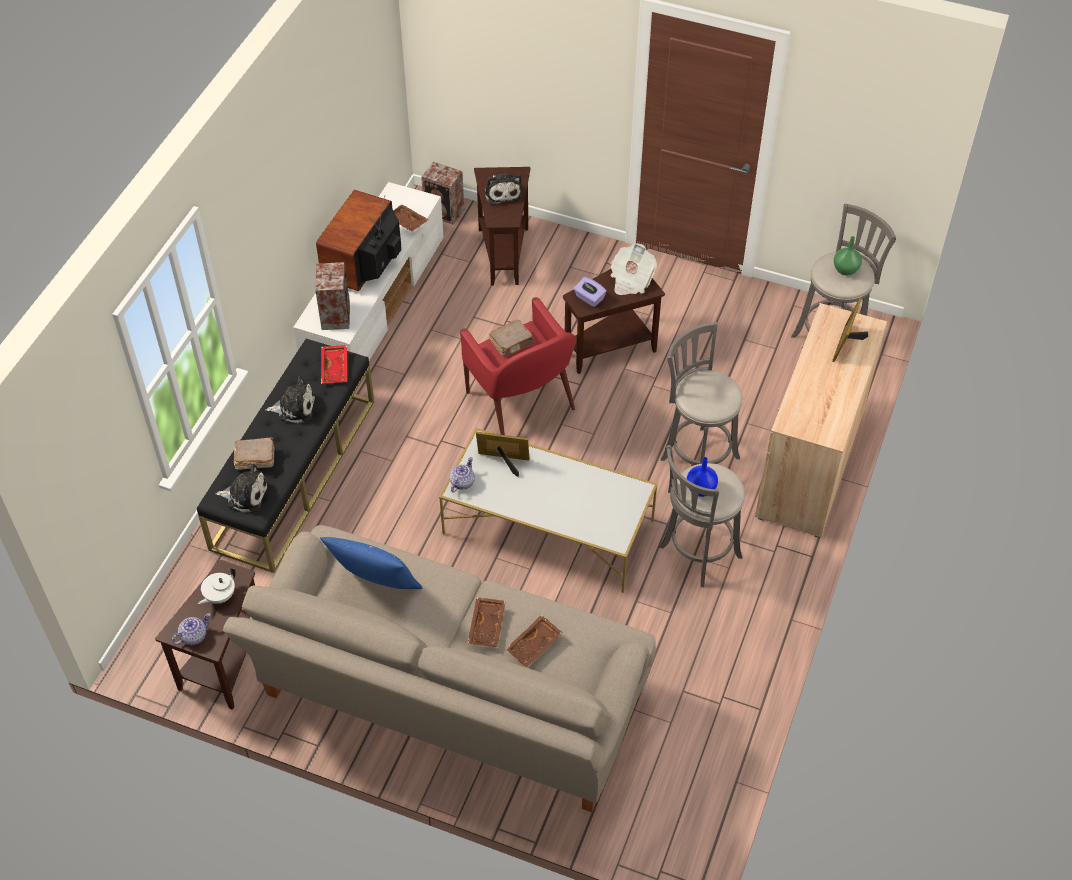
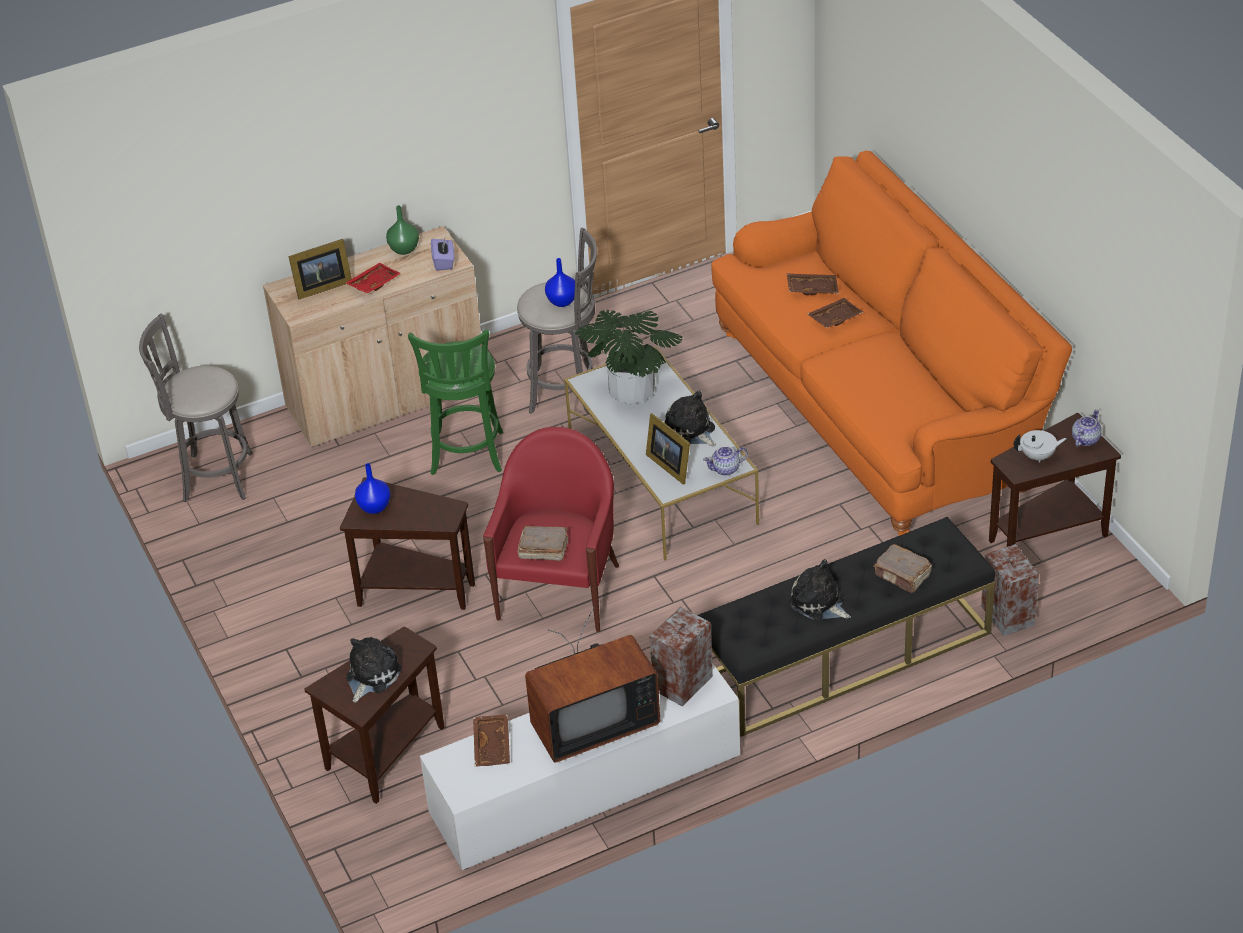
camera: 135 degrees left, 10 degrees down
(193, 636) = (1085, 439): teapot -> teapot turned 120 degrees clockwise
(245, 495) = (939, 550): plush toy -> plush toy (691, 431)
(335, 368) = (742, 616): red tray -> red tray (373, 283)
(375, 586) = (897, 390): blue pillow -> none
(445, 212) = (385, 852): speaker -> speaker (1007, 614)
(450, 699) = (879, 408): beige sofa -> orange sofa
(589, 298) = (435, 513): purple tissue box -> purple tissue box (444, 262)
(596, 504) = (632, 392): none -> potted plant
(631, 280) = (375, 507): newspaper -> blue vase
(697, 456) = (467, 456): grey stool -> green stool
(845, 269) = (196, 385): green vase -> green vase (404, 250)

